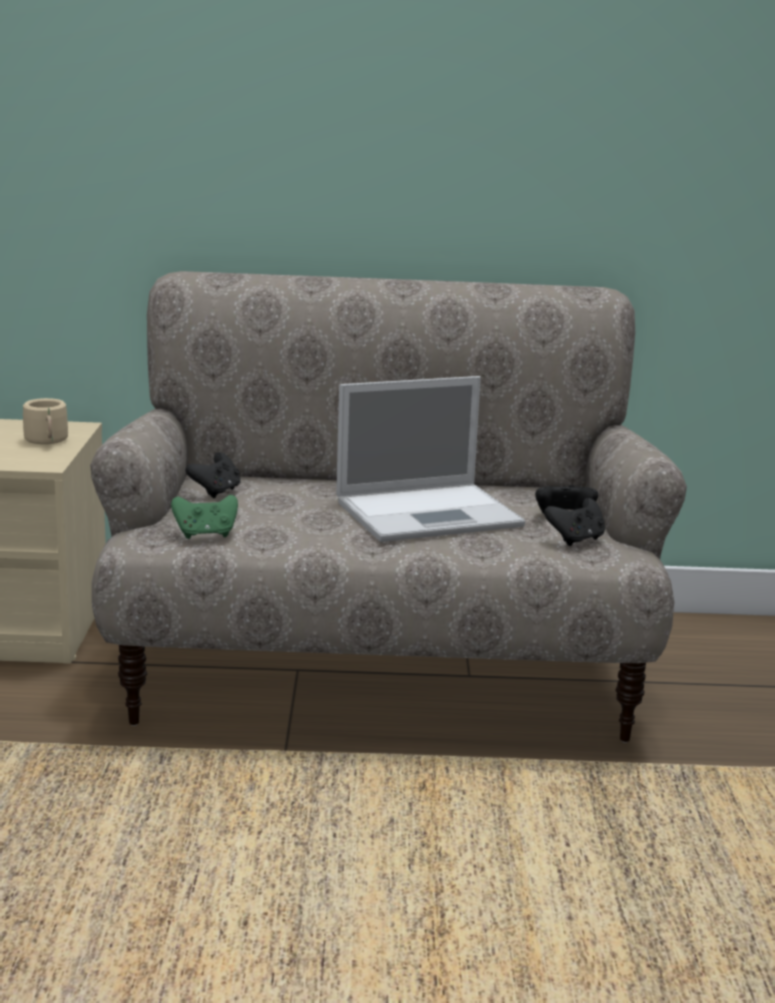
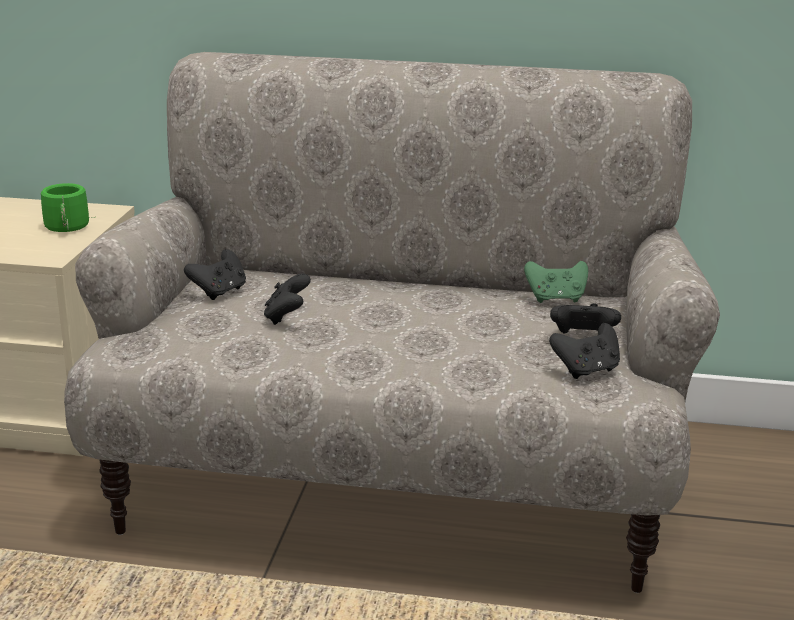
camera: 10 degrees right, 5 degrees up
(49, 441) = (69, 228): beige mug -> green mug
(205, 535) = (183, 347): green game controller -> green game controller (556, 299)
(290, 509) = (287, 317): none -> black game controller
(431, 513) = (437, 328): laptop -> none

